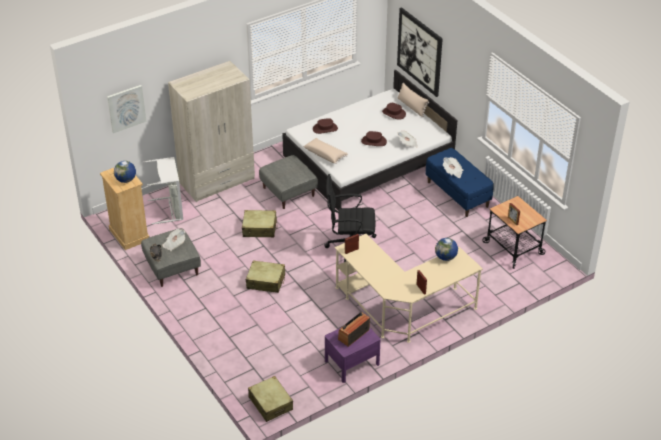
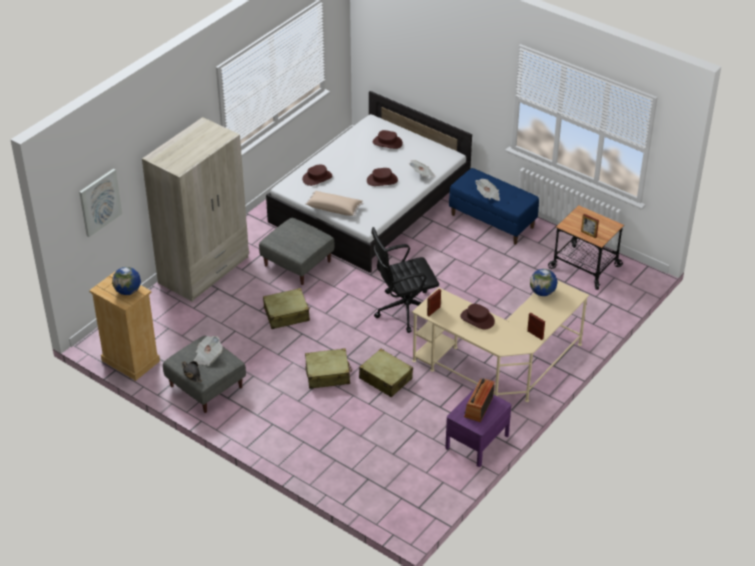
camera: 20 degrees left, 0 degrees up
(170, 209) = (165, 318): grey laundry basket -> none
(270, 403) = (410, 514): beige suitcase -> beige suitcase (385, 379)
(382, 265) = (477, 319): none -> brown hat
(411, 107) = (403, 131): beige pillow -> none
(420, 51) = (406, 62): picture -> none

